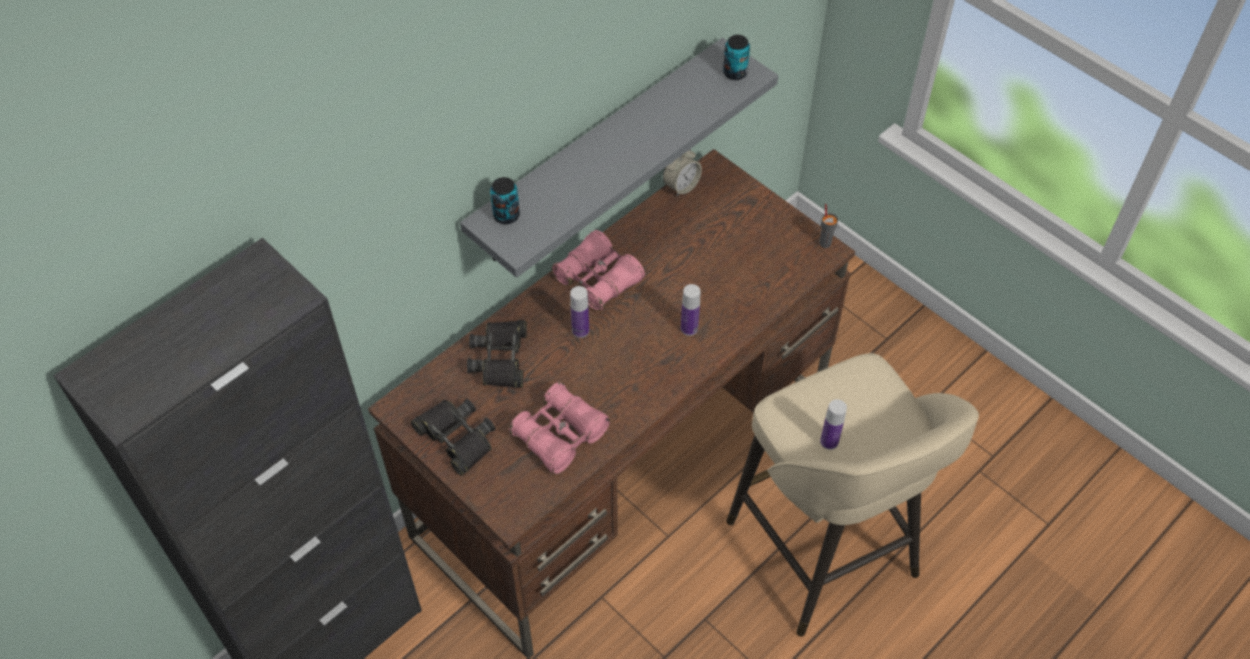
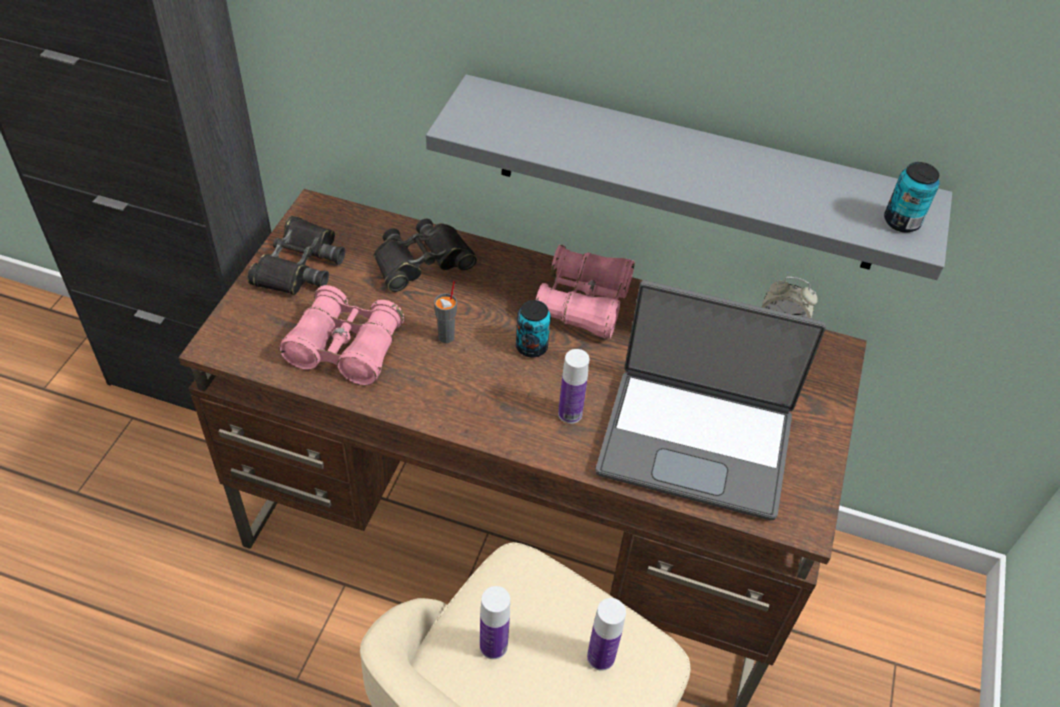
camera: 60 degrees right, 5 degrees down
(506, 215) = (499, 103): can -> can (531, 347)
(580, 330) = (501, 313): bottle -> bottle (601, 657)
(745, 273) = (696, 441): none -> laptop
(825, 243) = (814, 515): grey cup -> grey cup (447, 337)

